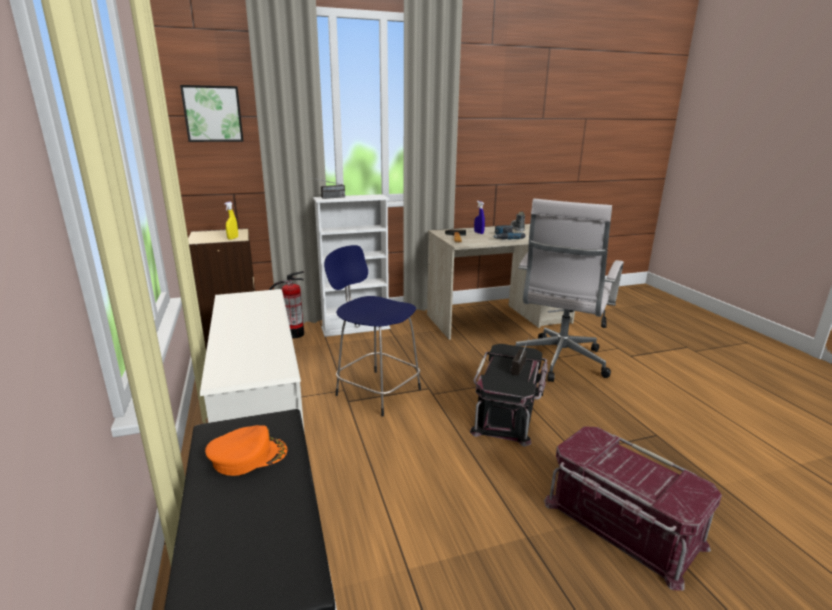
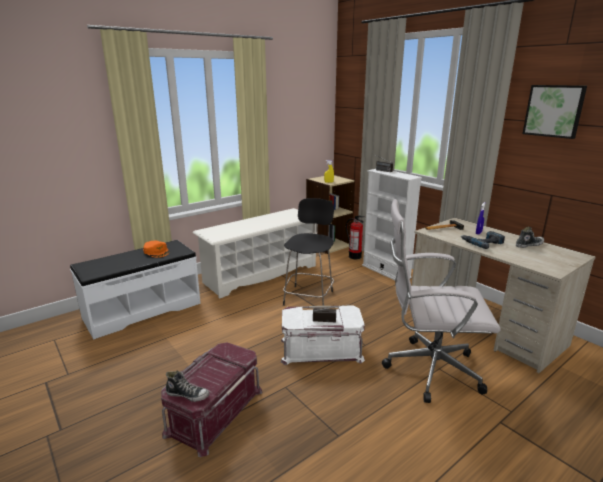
camera: 70 degrees right, 0 degrees up
(213, 114) = (352, 106): picture -> picture (554, 111)
(376, 391) = (309, 297): blue stool -> black stool
(508, 411) = (321, 350): black storage box -> white storage box
(689, 494) = (188, 395): none -> shoe

